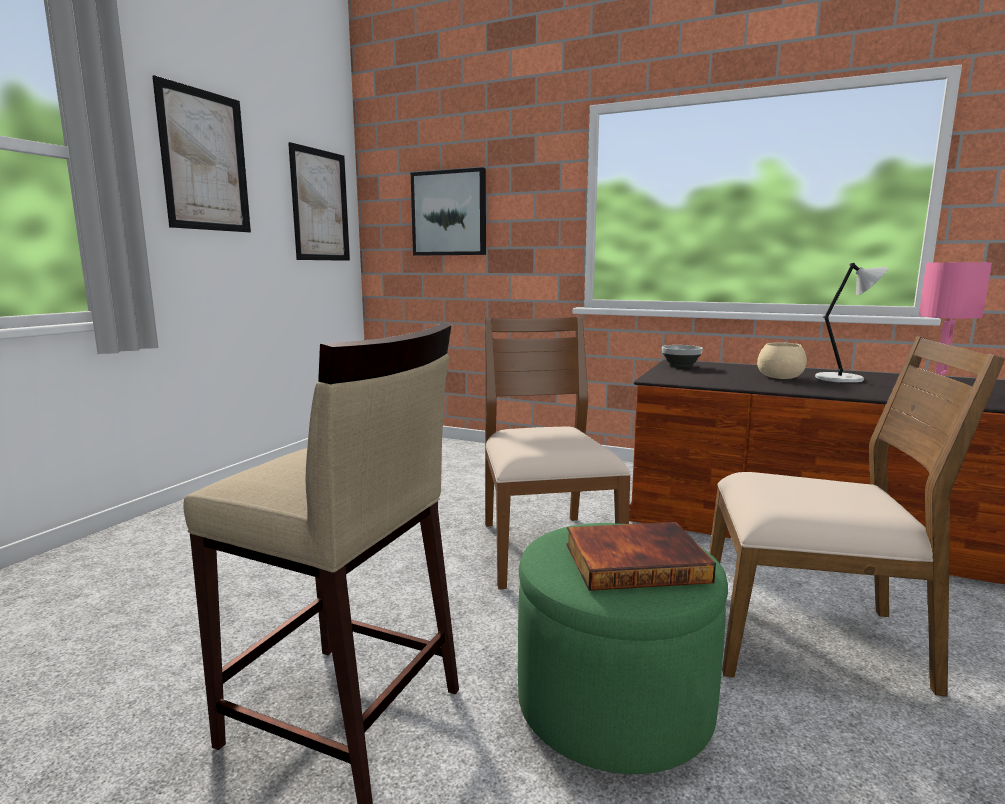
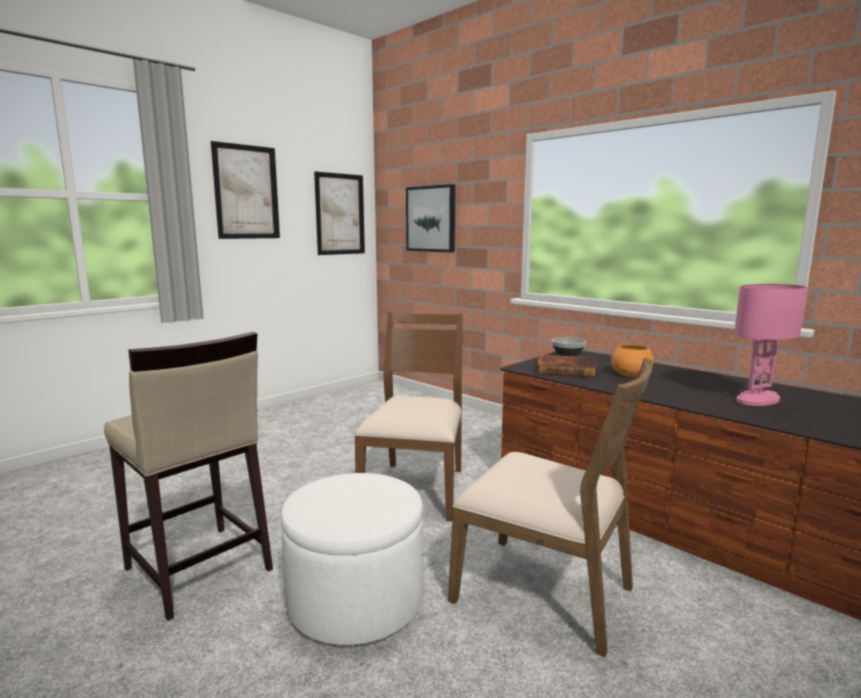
camera: 20 degrees right, 0 degrees up
(614, 704) = (356, 600): green ottoman -> white ottoman
(635, 561) = (356, 502): book -> book (566, 369)
(780, 377) = (631, 374): beige bowl -> orange bowl
(842, 379) = (686, 381): grey table lamp -> none

